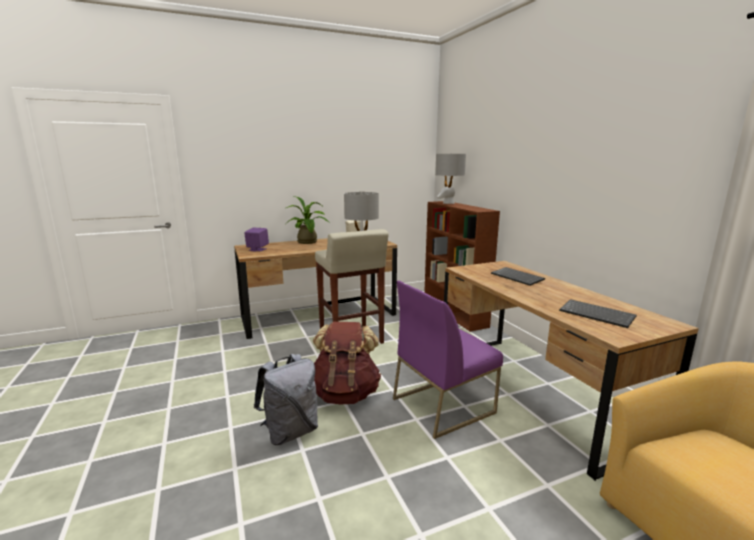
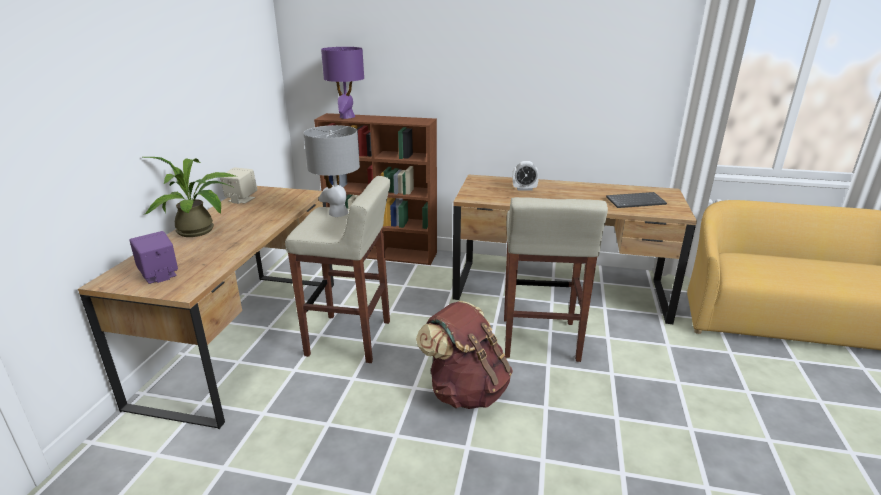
camera: 55 degrees left, 10 degrees up
(290, 432) = (503, 458): grey backpack -> none
(443, 405) = (539, 340): purple chair -> beige stool
(448, 203) = (347, 117): grey table lamp -> purple table lamp
(518, 277) = (524, 189): keyboard -> alarm clock

